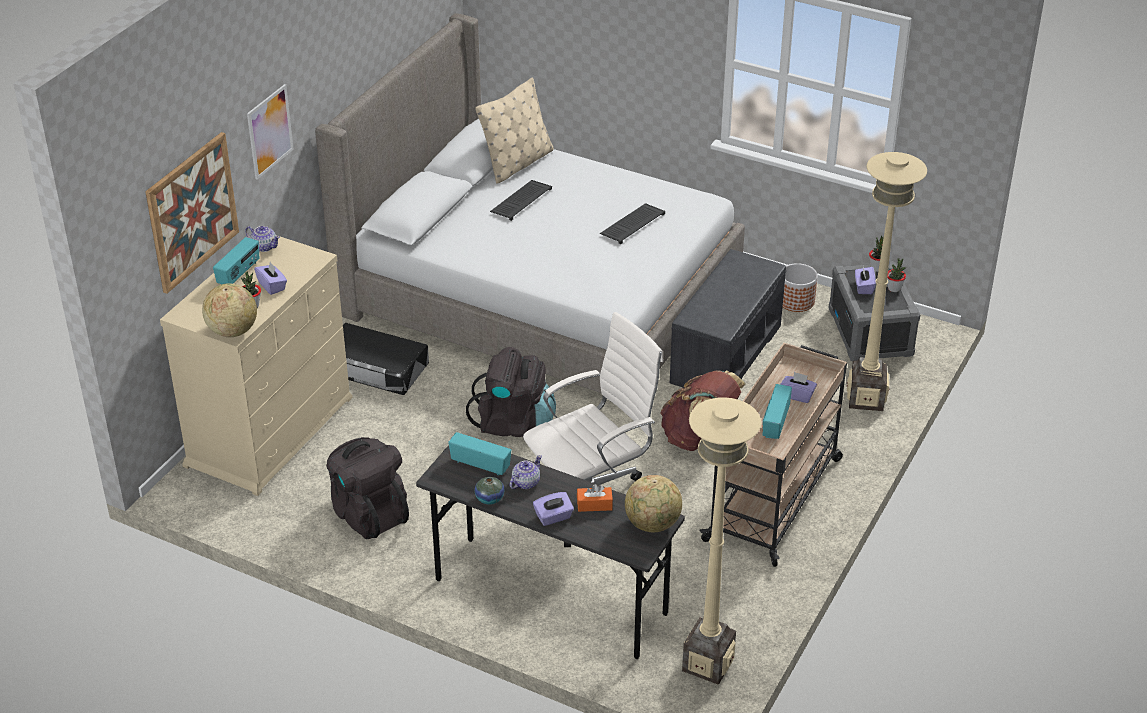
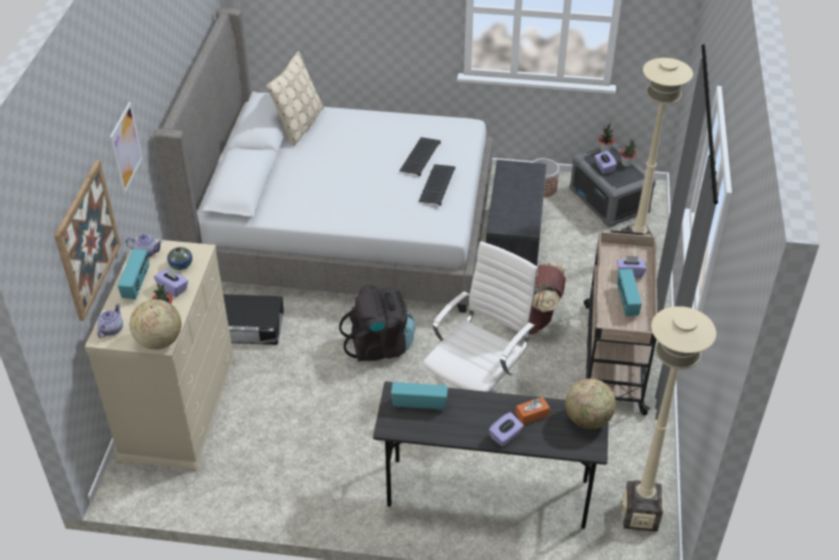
camera: 20 degrees left, 5 degrees up
(368, 513) = (300, 461): black backpack -> none
(489, 498) = (443, 434): vase -> vase (181, 265)
(521, 200) = (320, 156): keyboard -> keyboard (436, 185)
(525, 483) = (465, 410): teapot -> teapot (111, 329)

